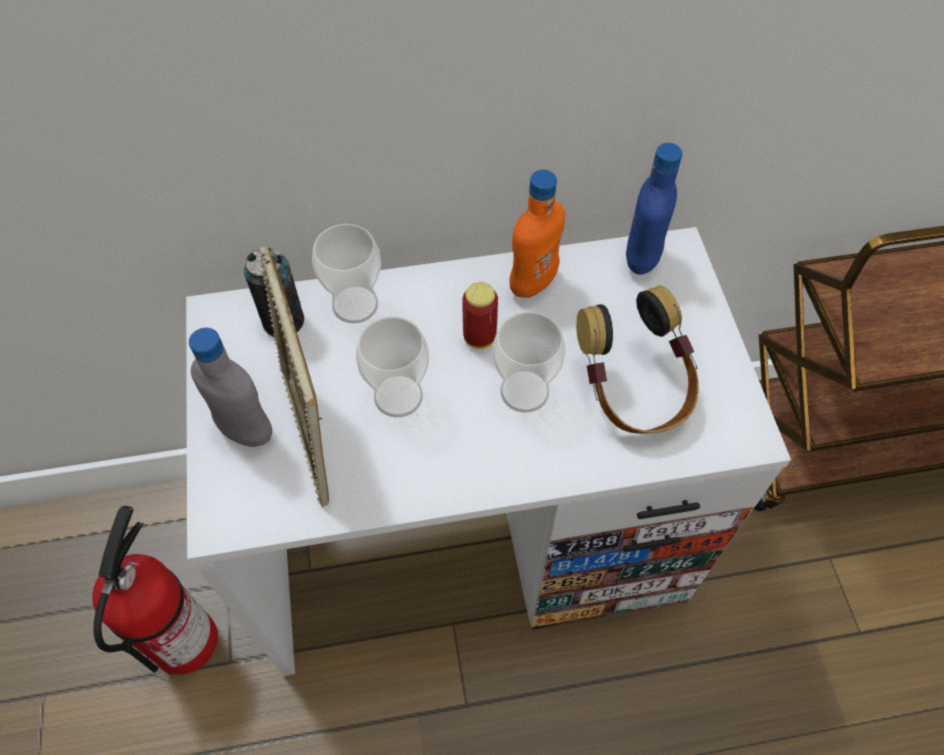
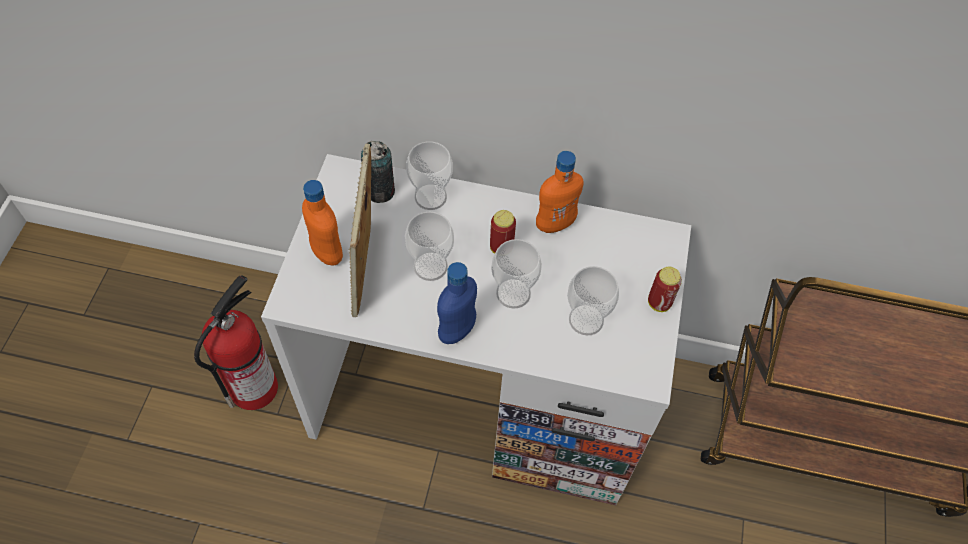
camera: 20 degrees right, 0 degrees up
(246, 430) = (327, 253): grey bottle -> orange bottle
(633, 390) = (586, 320): headphones -> cup
(642, 258) = (640, 233): blue bottle -> blue bottle (457, 330)
(710, 335) = (659, 303): none -> can

